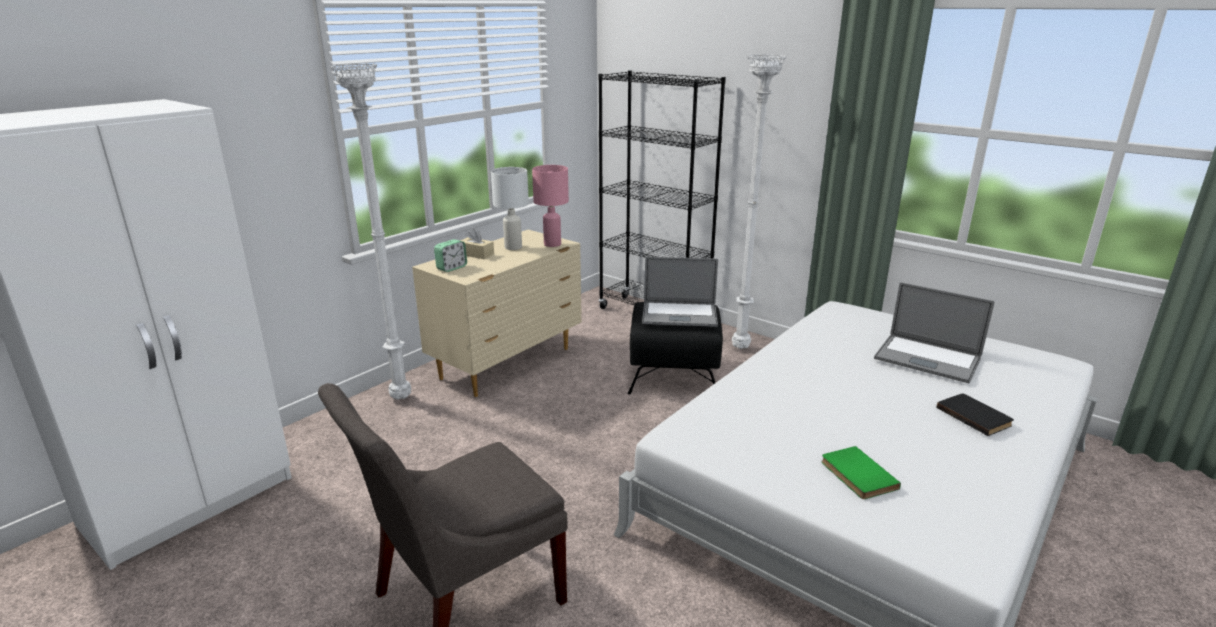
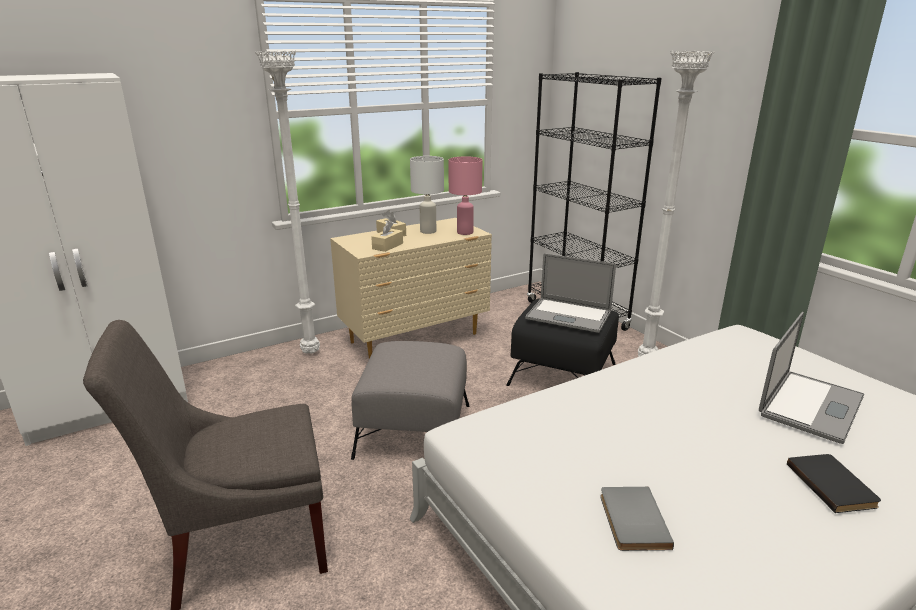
camera: 20 degrees right, 0 degrees up
(451, 268) = (360, 243): alarm clock -> none
(485, 268) = (387, 246): none -> beige tissue box
(565, 455) = (413, 431): none -> grey ottoman
(856, 475) = (631, 520): green book -> grey book
(927, 359) = (811, 405): laptop -> laptop turned 105 degrees counterclockwise

